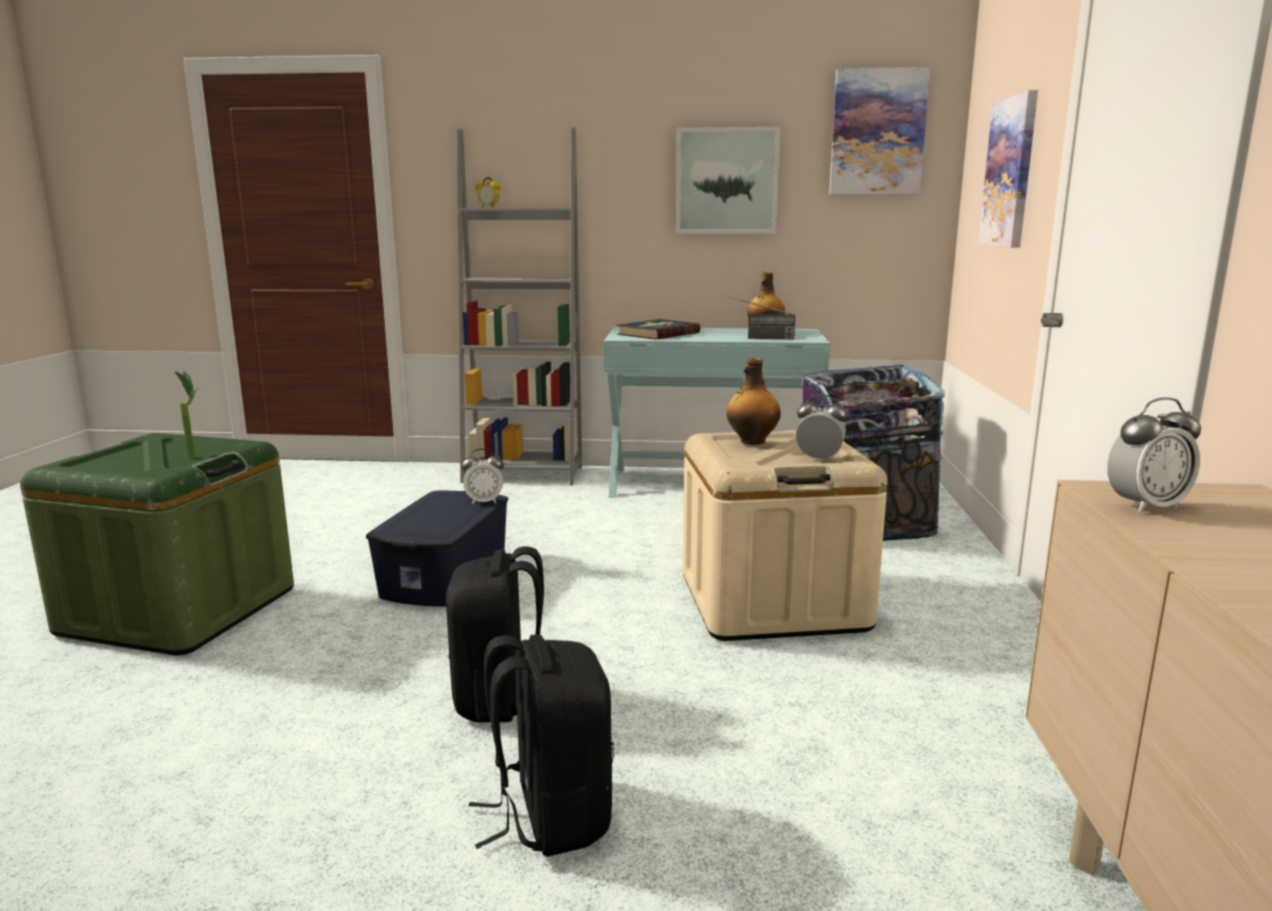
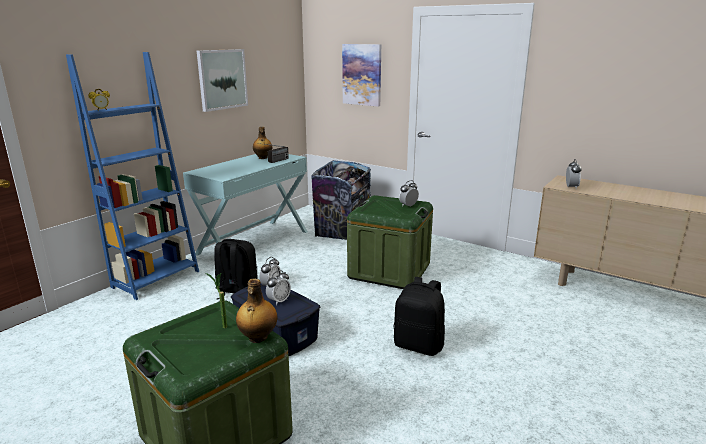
camera: 60 degrees left, 5 degrees up
(441, 516) = (279, 301): none -> alarm clock
(523, 474) = (156, 279): grey bookcase -> blue bookcase
(549, 815) = (504, 353): black backpack -> black backpack (236, 291)
(658, 333) = (225, 170): book -> none
(751, 441) = (376, 208): bottle -> bottle (257, 338)
(773, 602) = (389, 270): beige storage box -> green storage box
(877, 132) = (276, 51): picture -> none

